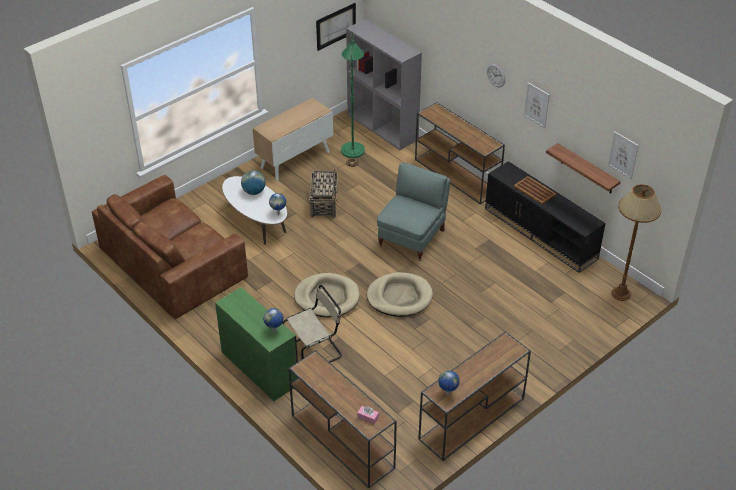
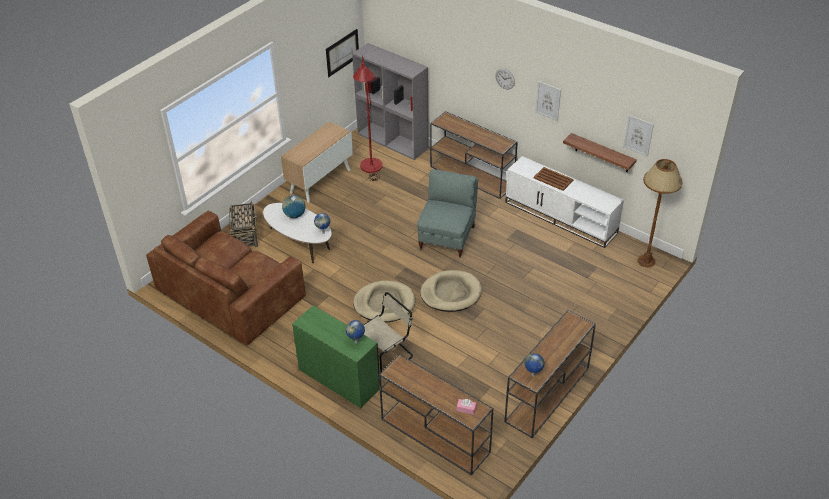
camera: 10 degrees left, 0 degrees up
(324, 203) = (358, 218): basket -> basket (245, 235)
(353, 146) = (370, 162): green floor lamp -> red floor lamp
(541, 233) = (561, 217): black tv stand -> white tv stand

